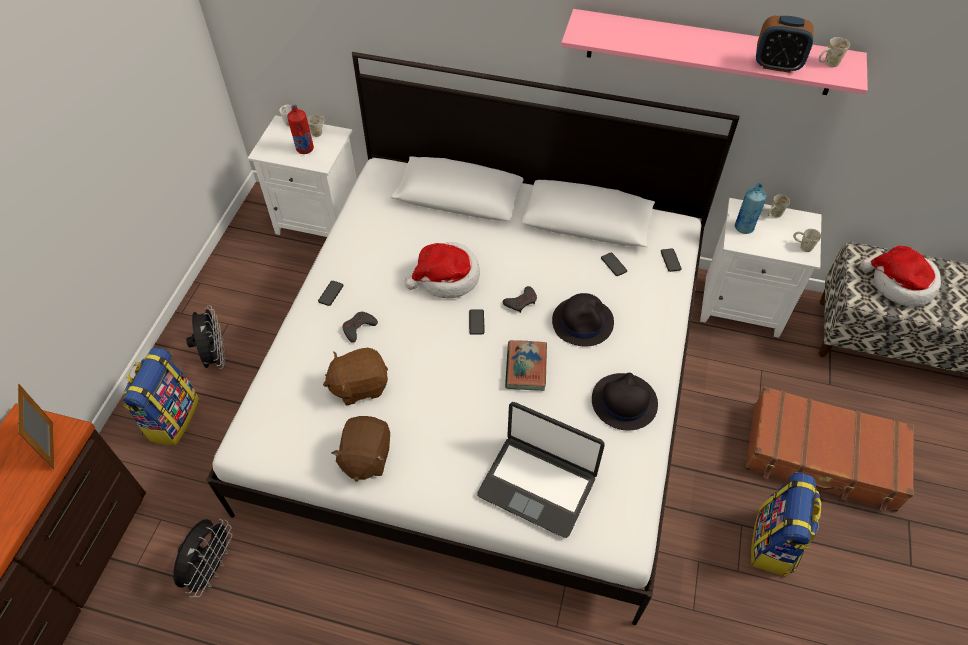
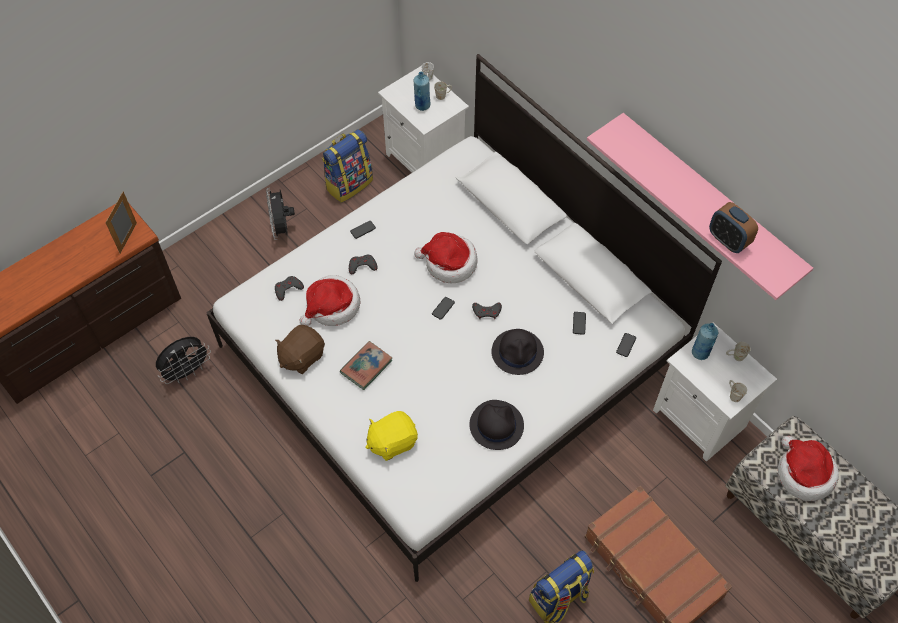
camera: 35 degrees right, 5 degrees up
(172, 418) = (227, 257): backpack -> backpack (349, 184)
(215, 356) = (282, 228): black fan -> black fan turned 150 degrees clockwise
(294, 396) = (288, 289): none -> grey game controller
(304, 149) = (422, 105): red bottle -> blue bottle
(359, 385) = (332, 306): brown plush toy -> hat
(526, 367) = (450, 360): book -> book (366, 367)
(537, 485) = (392, 441): laptop -> yellow plush toy
(827, 64) = (769, 260): white mug -> none

